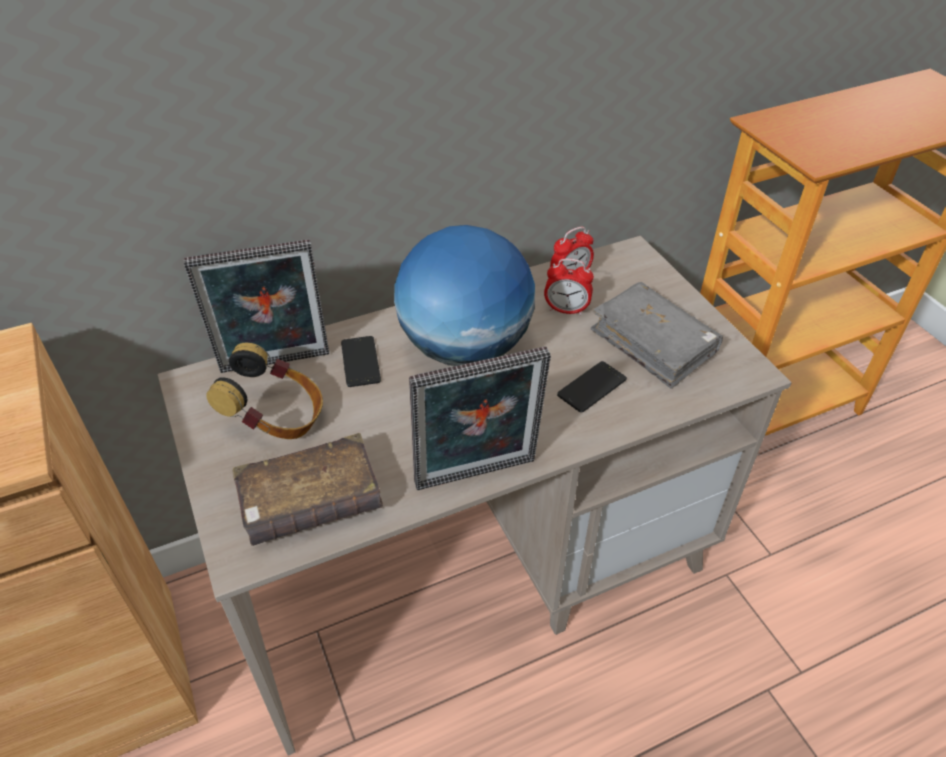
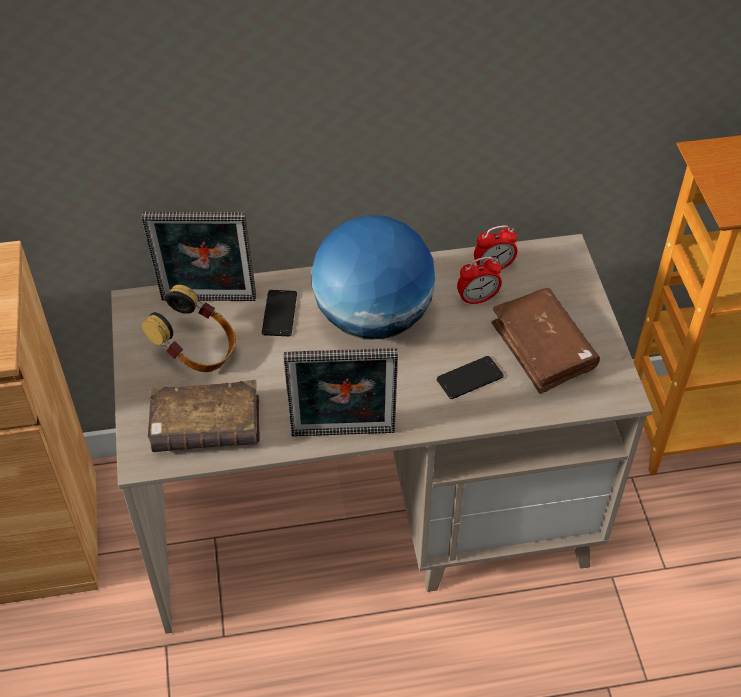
camera: 15 degrees right, 5 degrees up
(566, 310) = (477, 299): alarm clock -> alarm clock turned 45 degrees counterclockwise
(653, 343) = (543, 348): grey book -> brown book

